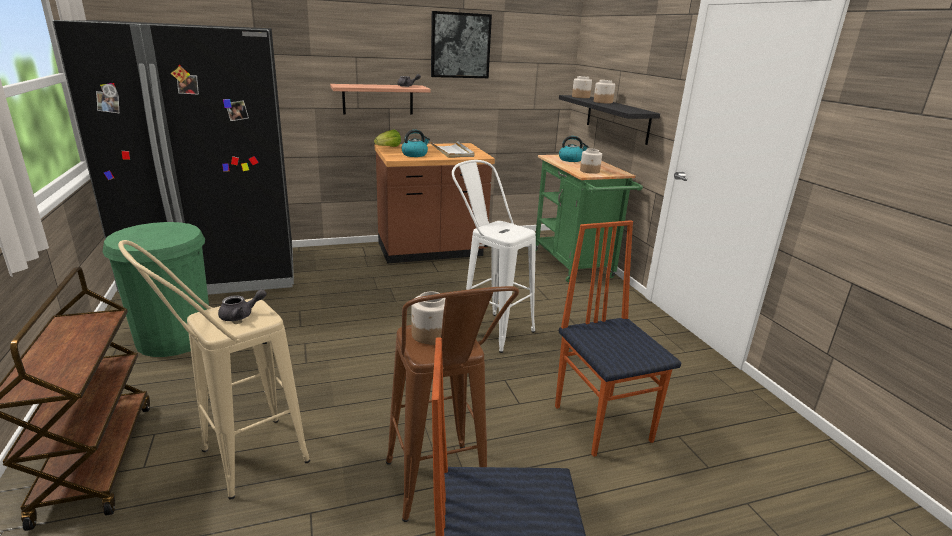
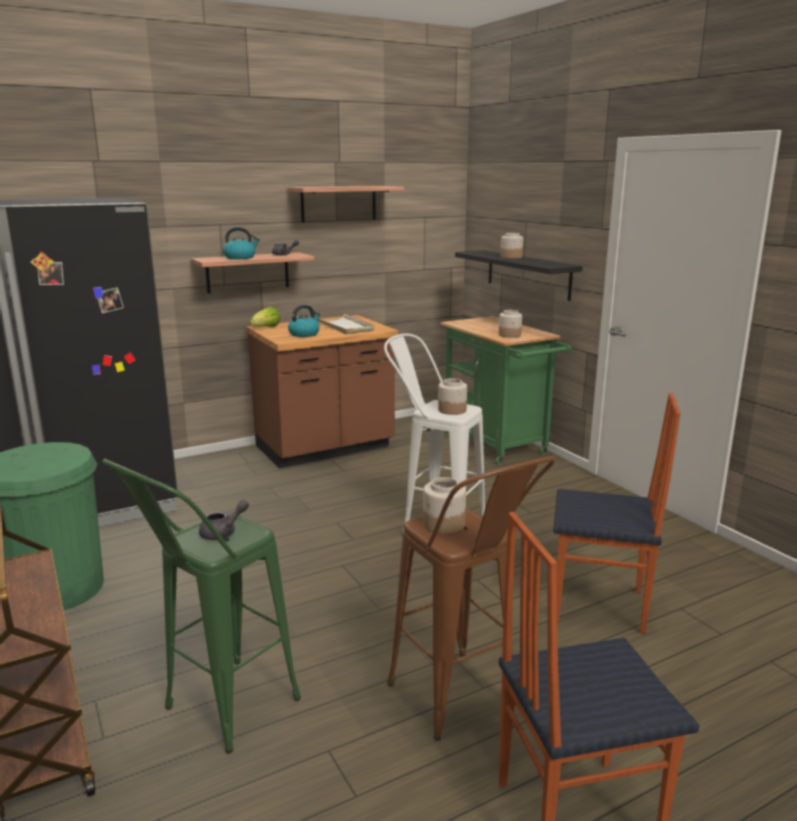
camera: 10 degrees left, 5 degrees down
(238, 464) = (217, 715): beige stool -> green stool
(460, 45) = (338, 203): picture -> shelf
(571, 160) = (481, 324): kettle -> kettle (240, 258)
(581, 97) = (481, 253): jar -> jar (452, 410)
(603, 422) = (599, 607): chair -> chair turned 135 degrees clockwise

